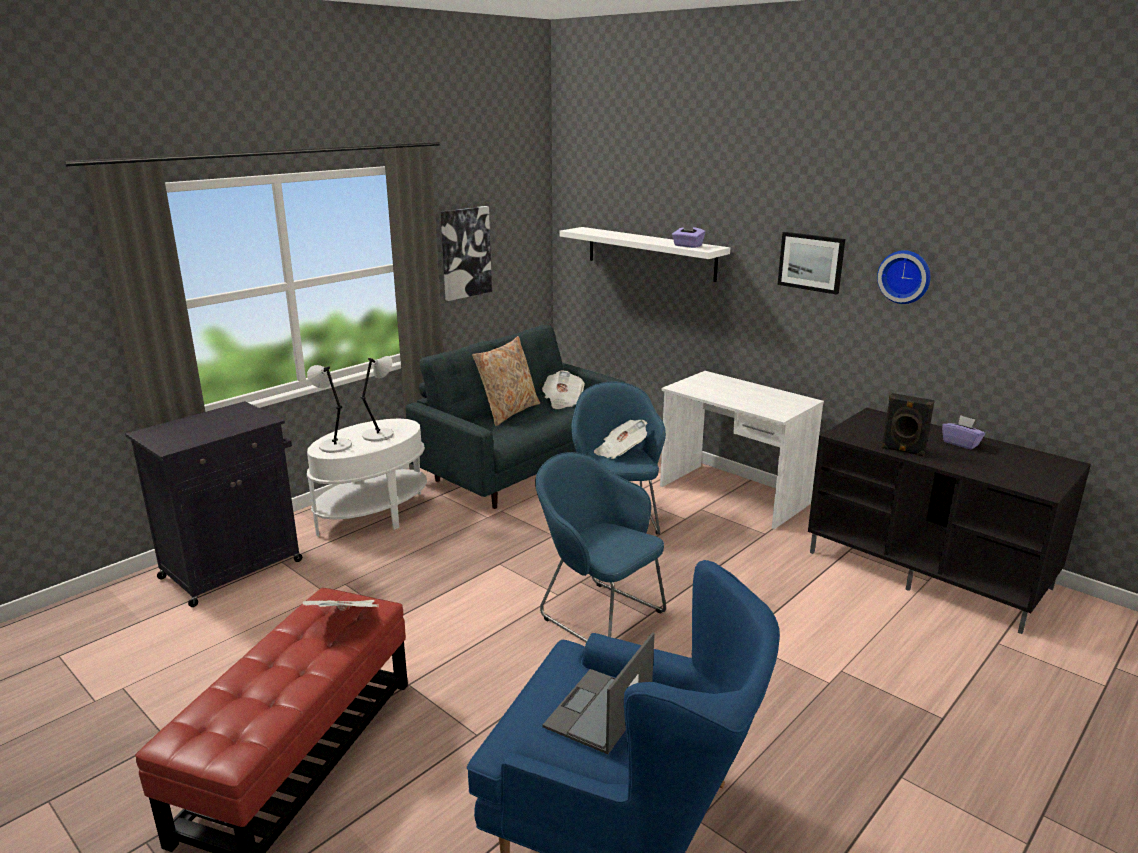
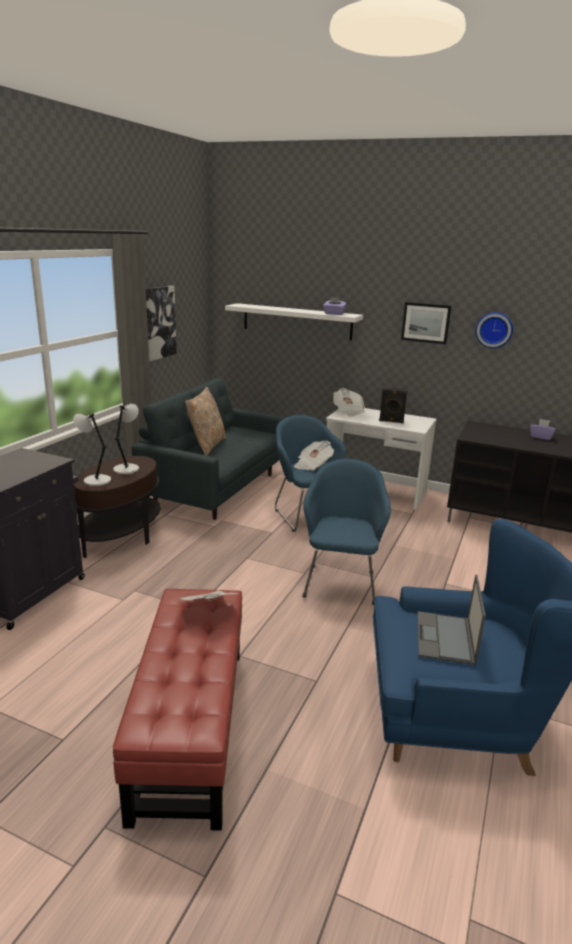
camera: 20 degrees left, 0 degrees up
(373, 516) = (121, 536): white side table -> brown side table
(562, 401) = (241, 435): newspaper -> newspaper (348, 411)
(597, 613) = (341, 581): blue armchair -> blue armchair turned 75 degrees clockwise
(902, 451) = (514, 444): black speaker -> black speaker (391, 421)

